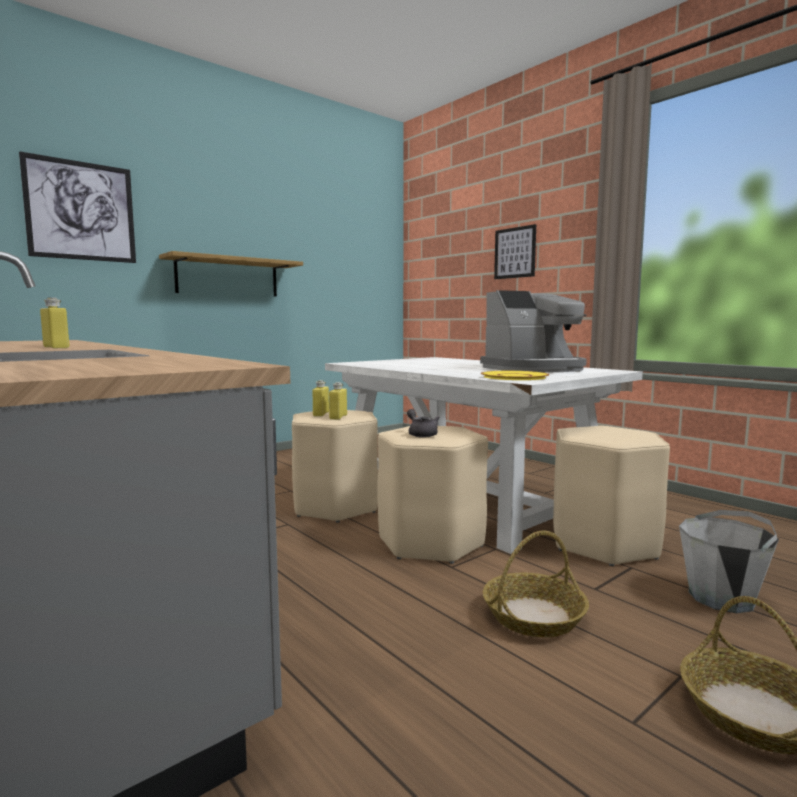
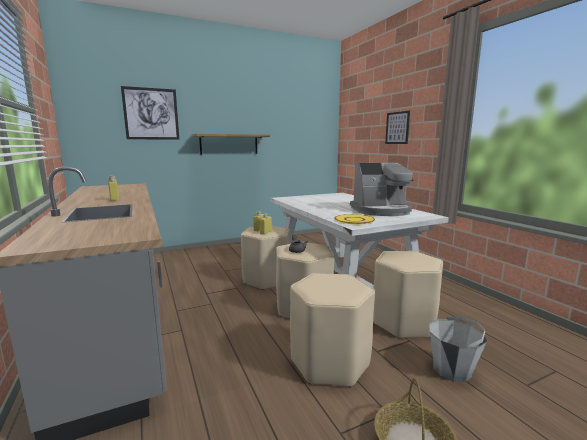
camera: 15 degrees right, 5 degrees up
(533, 616) = (329, 362): basket -> beige stool

